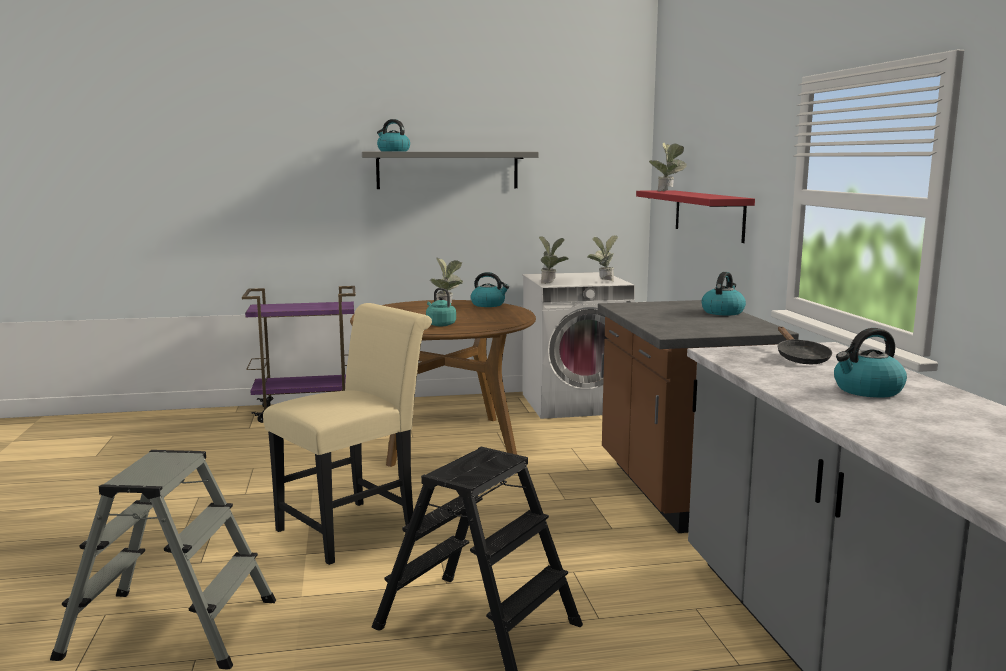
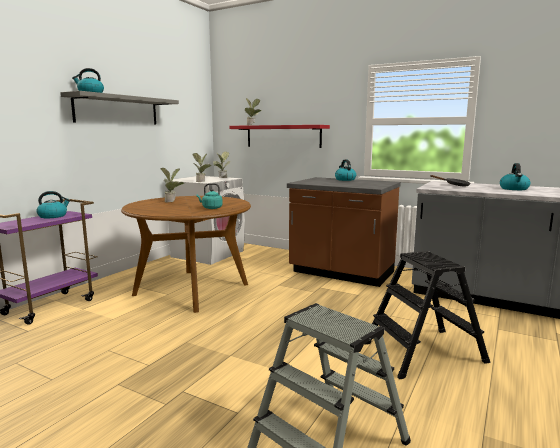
camera: 50 degrees left, 0 degrees up
(354, 528) = (267, 346): beige chair -> none
(488, 304) = (188, 197): kettle -> kettle (53, 216)

